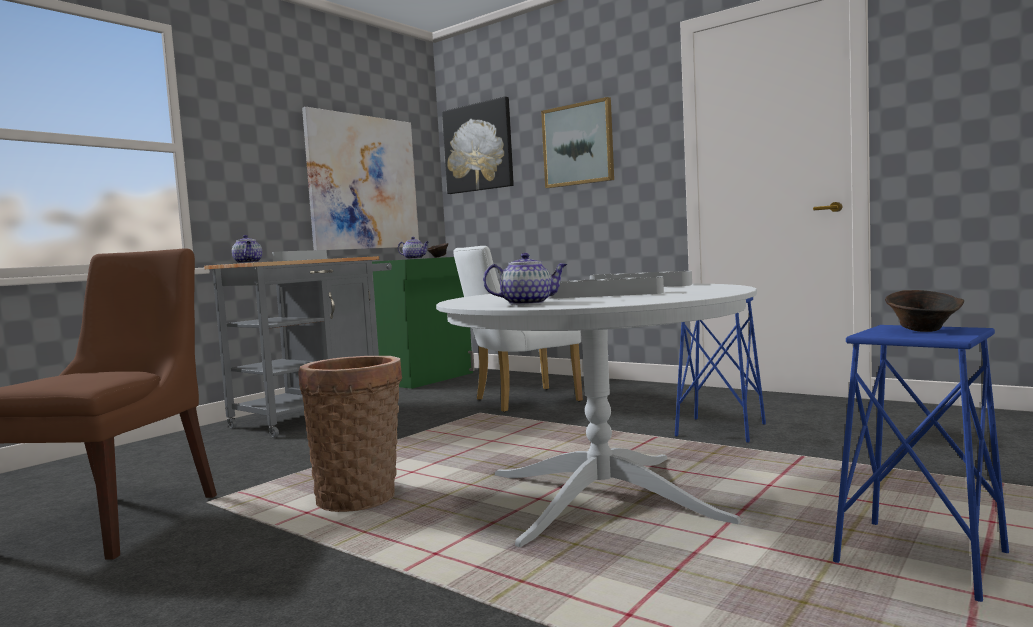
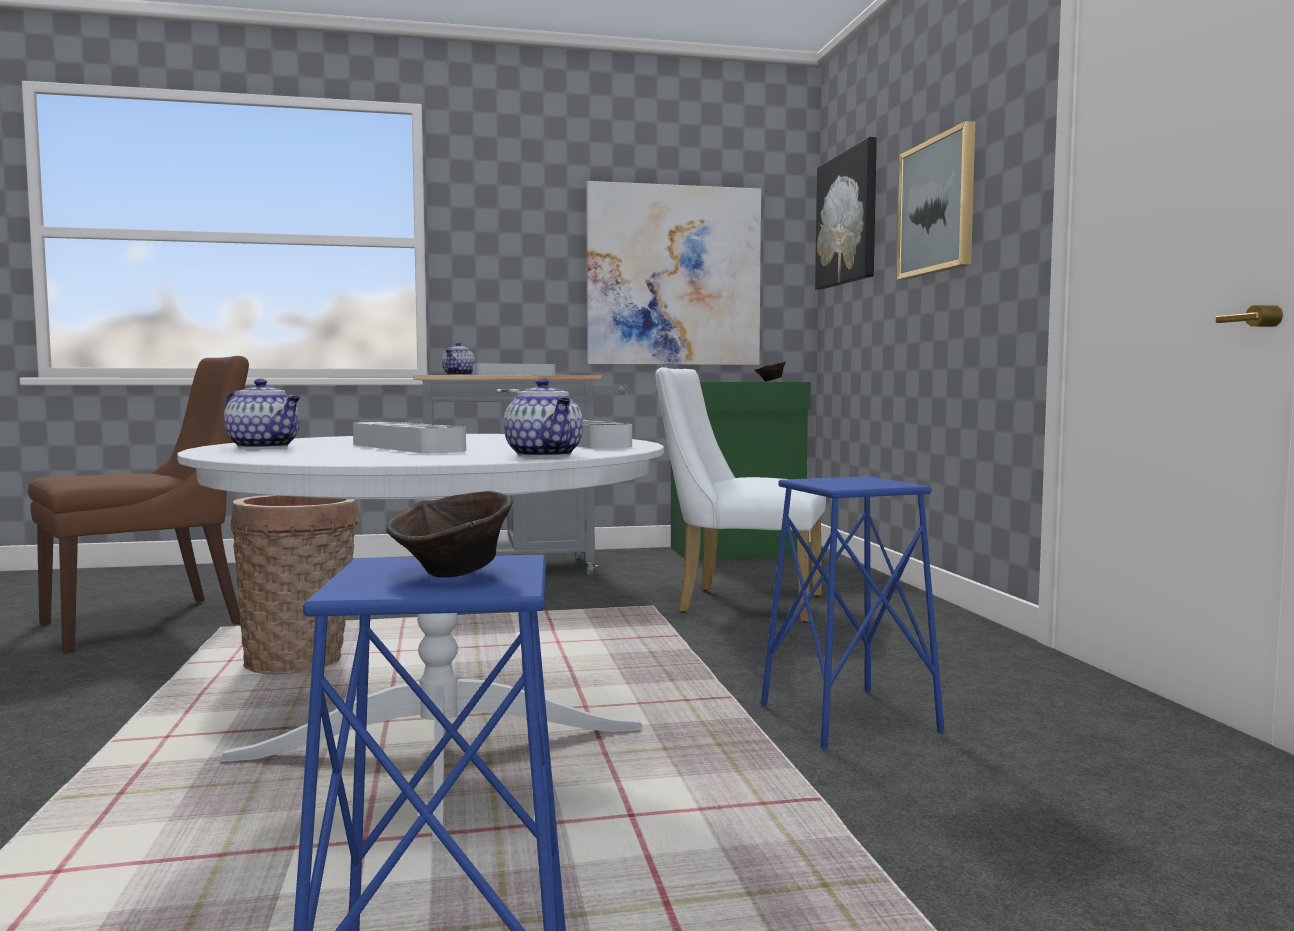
camera: 40 degrees right, 0 degrees up
(415, 258) = (723, 381): teapot -> teapot (545, 455)

